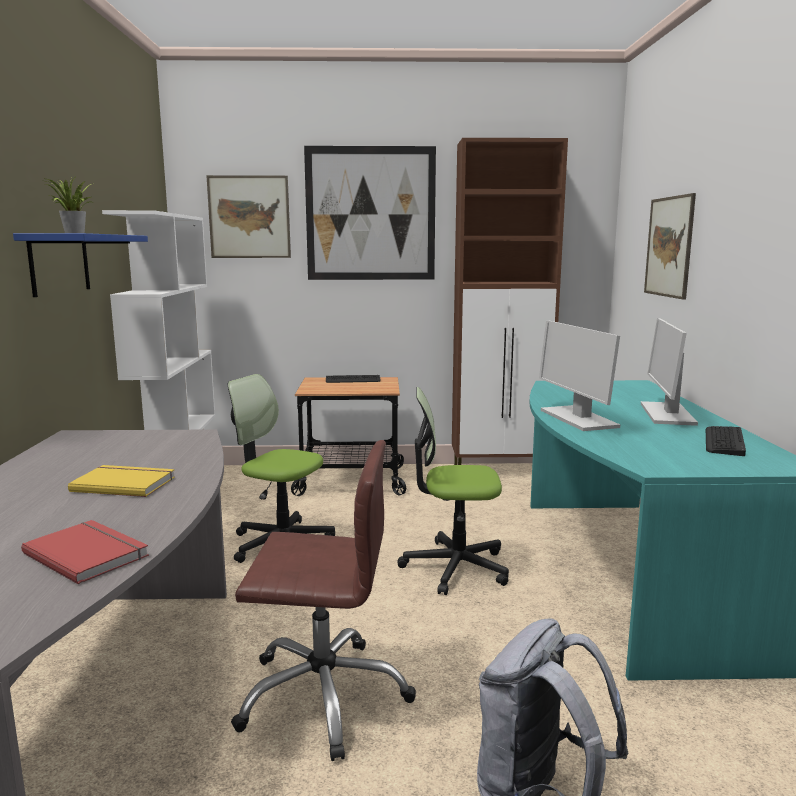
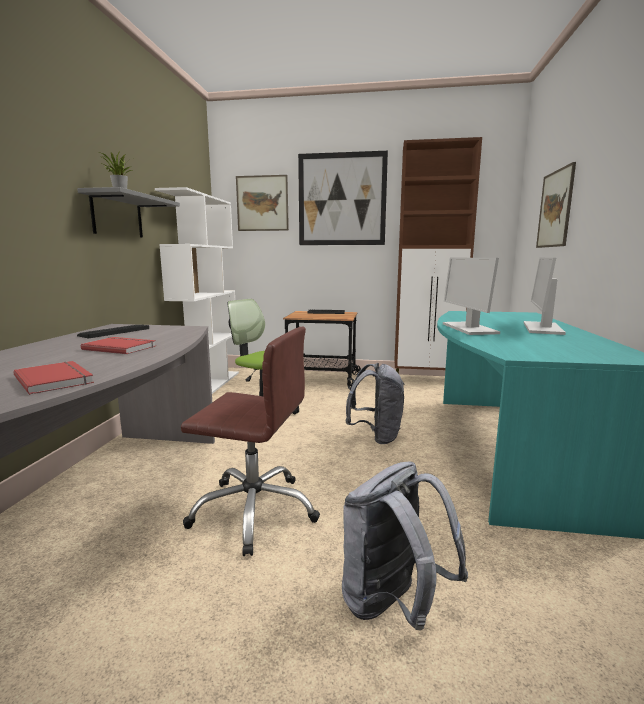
camera: 10 degrees right, 0 degrees up
(59, 264) = (117, 216): blue shelf -> grey shelf
(124, 483) = (120, 347): yellow book -> red book
(455, 567) = (376, 436): office chair -> grey backpack
(724, 441) = (584, 343): keyboard -> keyboard (114, 332)

